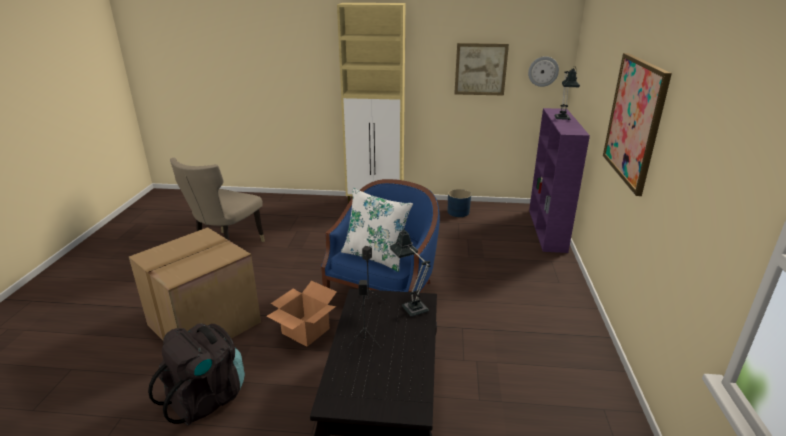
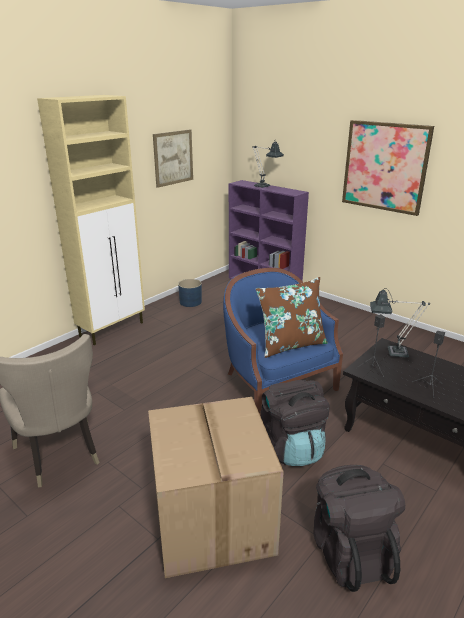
camera: 55 degrees left, 0 degrees up
(306, 331) = (292, 447): cardboard box -> black backpack
(375, 256) = (291, 345): white pillow -> brown pillow
(543, 71) = (214, 151): wall clock -> none

